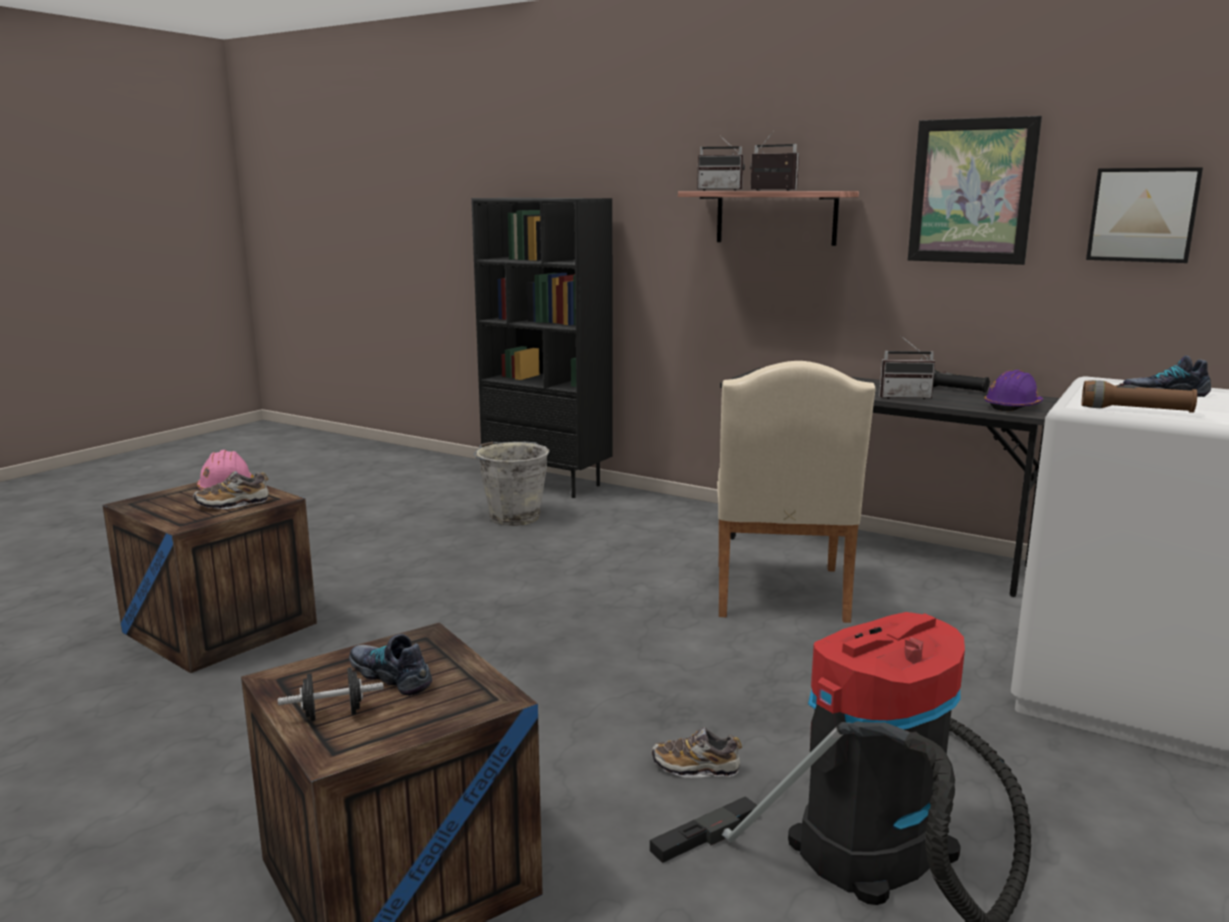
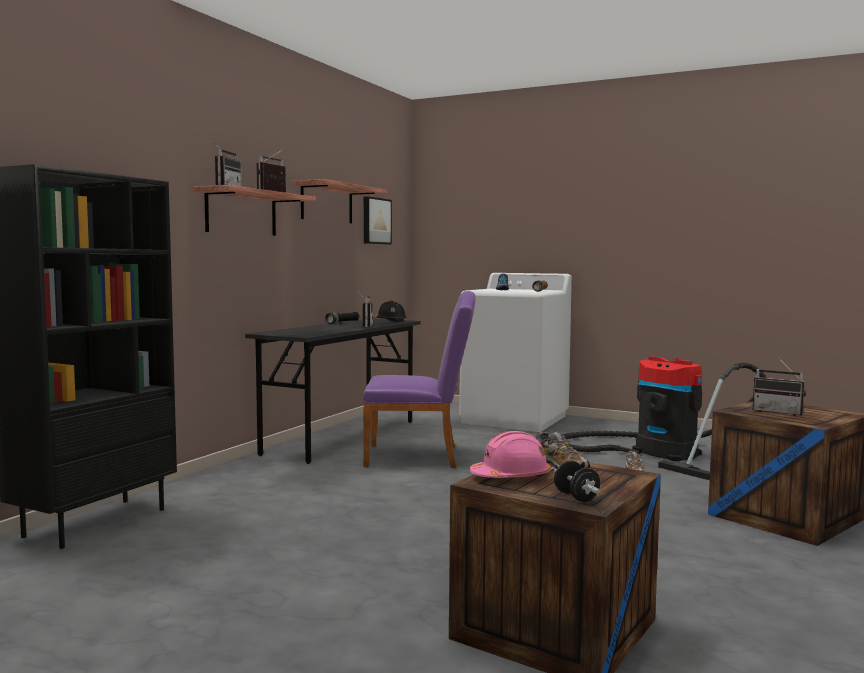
camera: 95 degrees left, 10 degrees down
(333, 714) = (825, 416): black dumbbell -> black dumbbell (576, 497)
(391, 676) = (779, 412): shoe -> radio
(513, 517) = (218, 530): grey bucket -> none
(780, 596) = (420, 456): beige chair -> purple chair
(971, 191) = (327, 203): picture -> shelf
(1013, 407) = (390, 321): purple hard hat -> black hard hat

